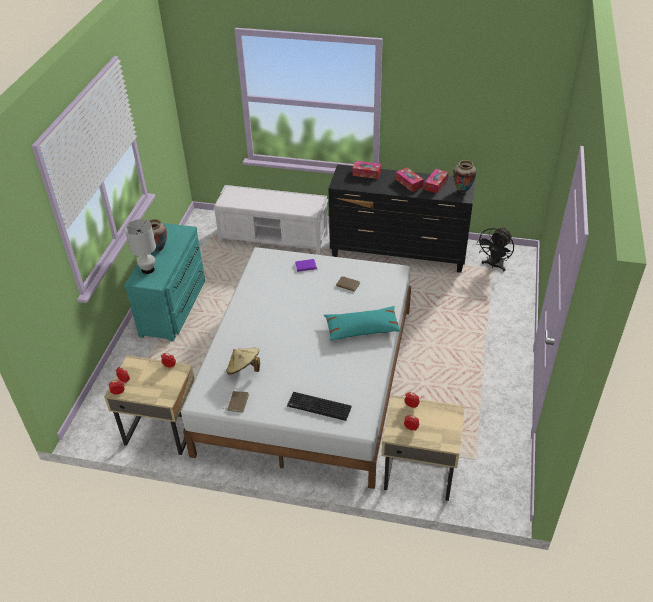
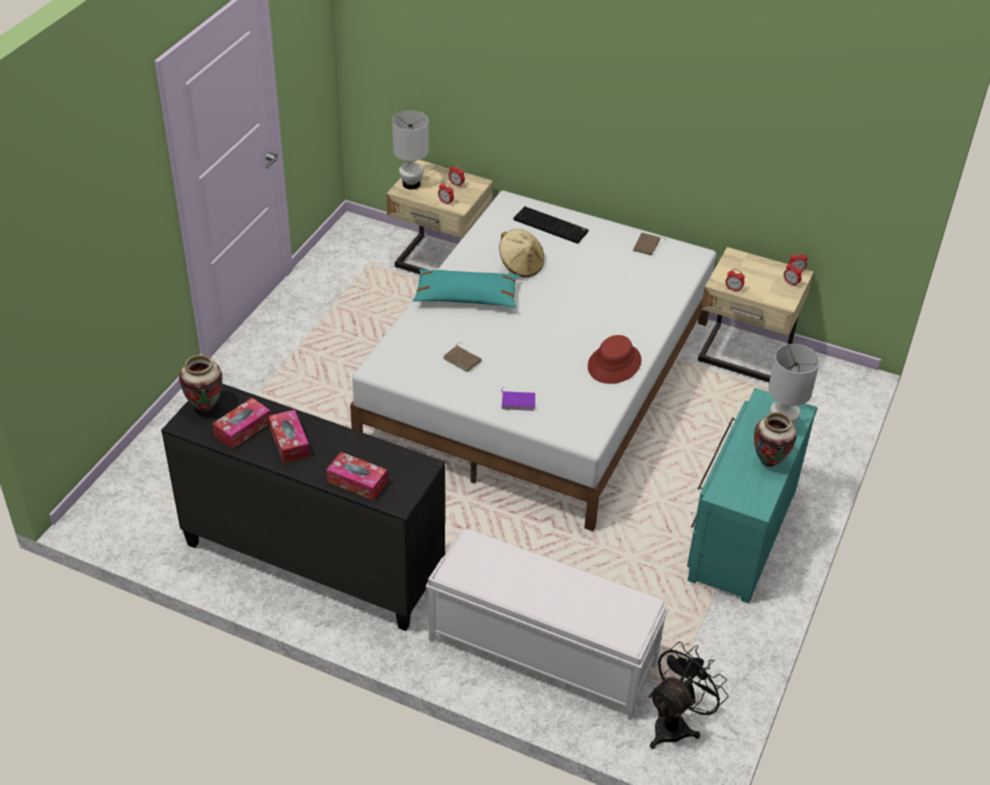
camera: 170 degrees left, 0 degrees up
(244, 369) = (635, 278): beige hat -> beige hat (521, 266)
(251, 300) = (614, 364): none -> red hat
(449, 420) = (411, 184): none -> white table lamp
(493, 265) = (160, 501): black fan -> black fan (676, 724)

